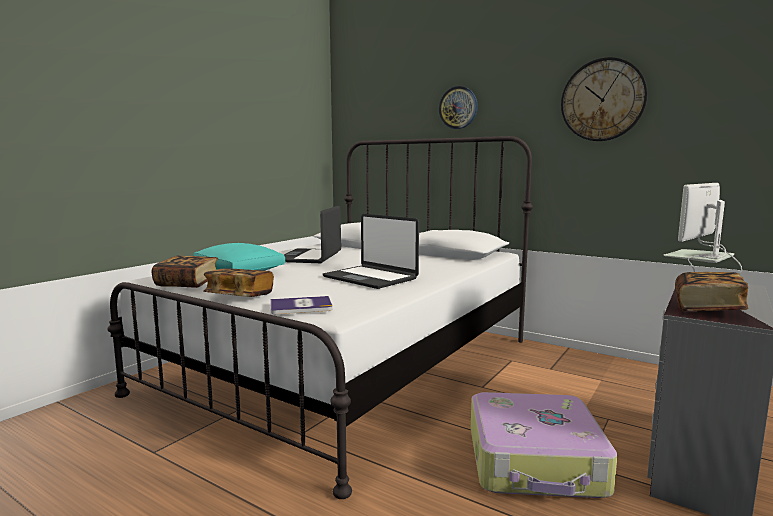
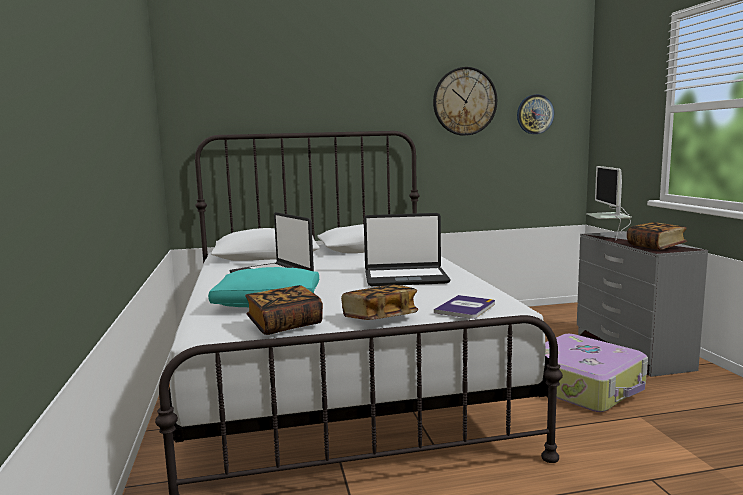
camera: 45 degrees left, 0 degrees up
(458, 107) = (334, 101): wall clock -> wall clock (535, 114)

